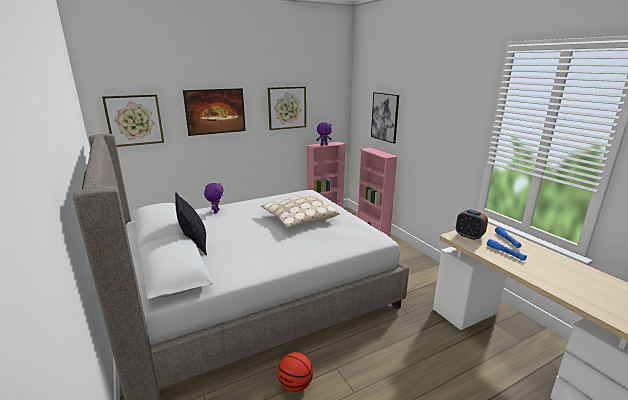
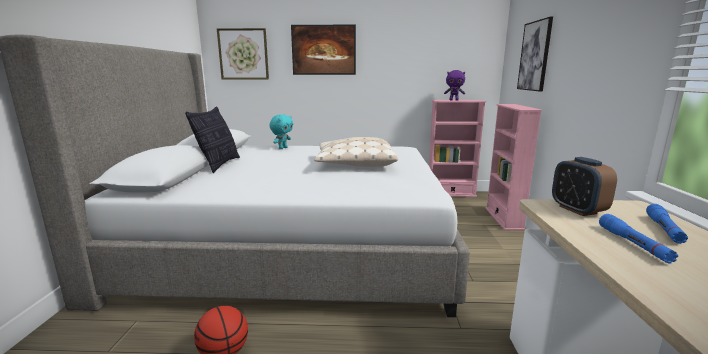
camera: 30 degrees right, 5 degrees down
(216, 211) = (282, 148): purple plush toy -> turquoise plush toy
(287, 108) = (410, 51): picture -> none

